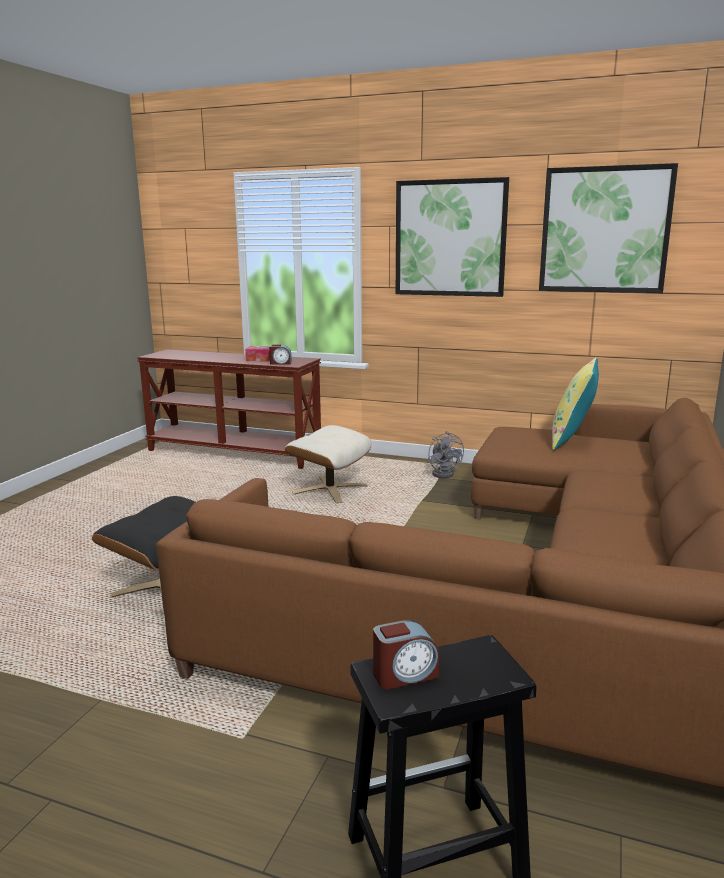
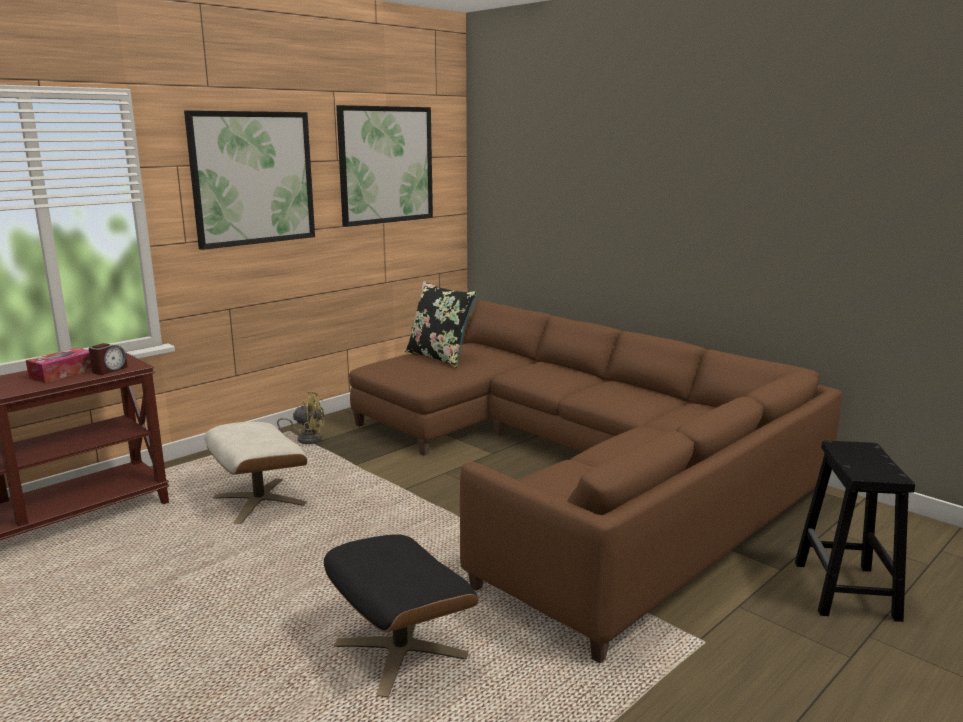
camera: 65 degrees left, 0 degrees up
(404, 675) = (869, 469): alarm clock -> none
(444, 473) = (307, 438): grey fan -> yellow fan
(572, 439) = (440, 357): yellow pillow -> black pillow

